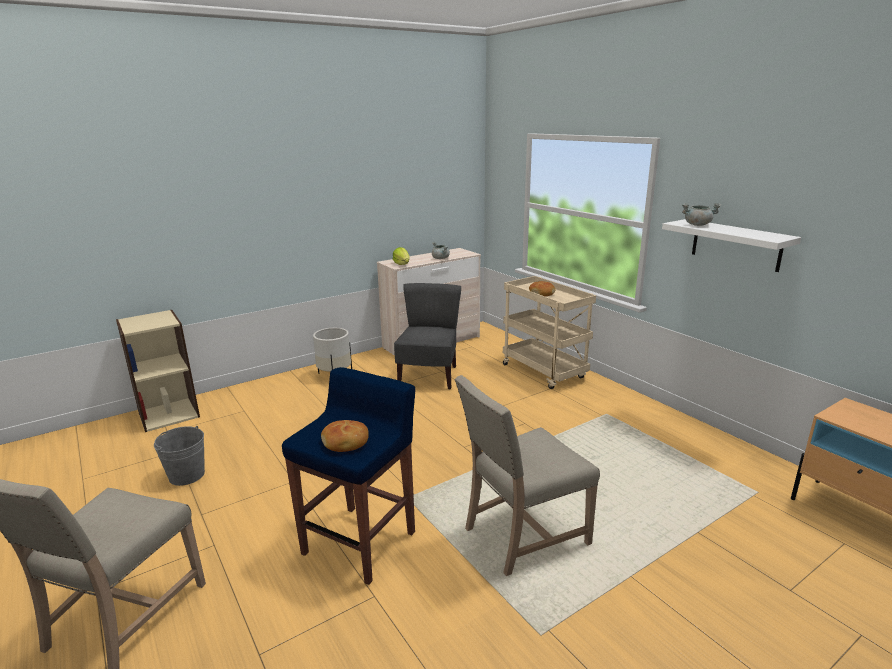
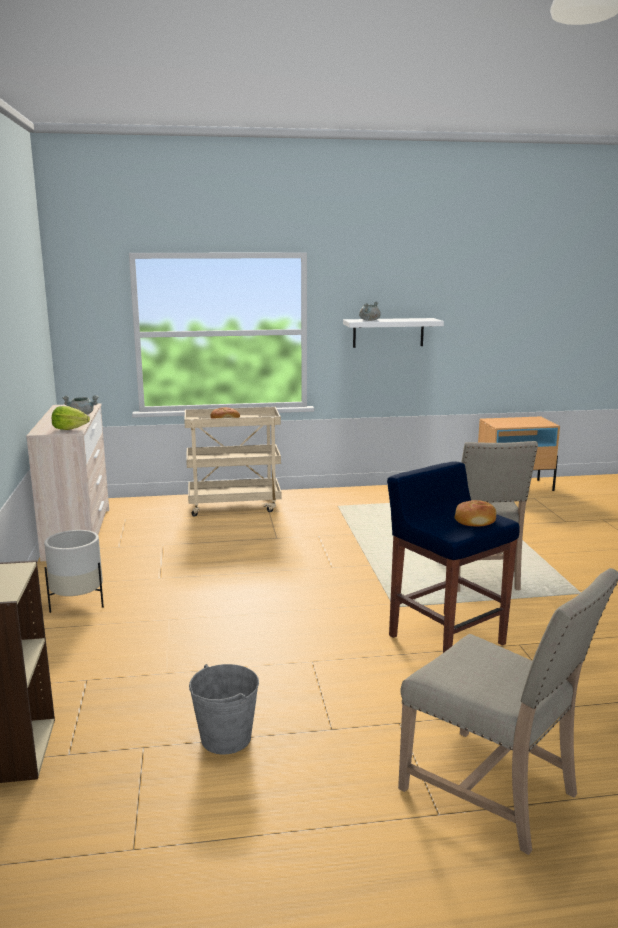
camera: 65 degrees left, 5 degrees down
(429, 376) = (165, 552): grey chair -> none

